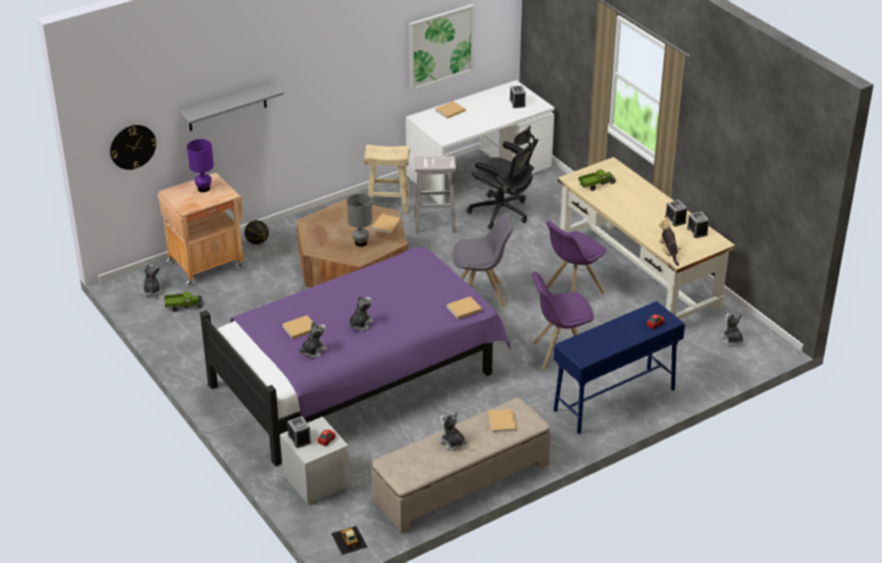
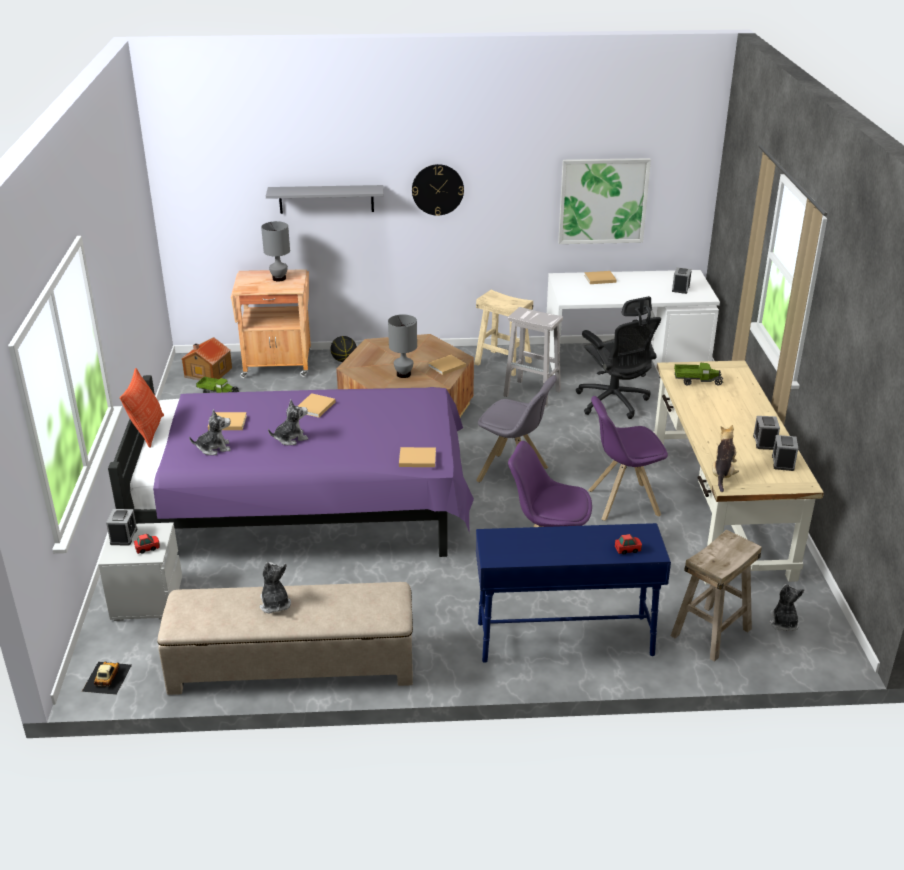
camera: 30 degrees right, 5 degrees down
(132, 146) = (212, 212): wall clock -> wall clock (437, 189)
(152, 291) = (207, 373): plush toy -> toy house
(204, 189) = (279, 278): purple table lamp -> grey table lamp
(244, 356) = (147, 431): none -> orange pillow
(502, 423) = (356, 603): beige book -> beige book (314, 407)
(696, 362) = (711, 632): none -> beige stool

